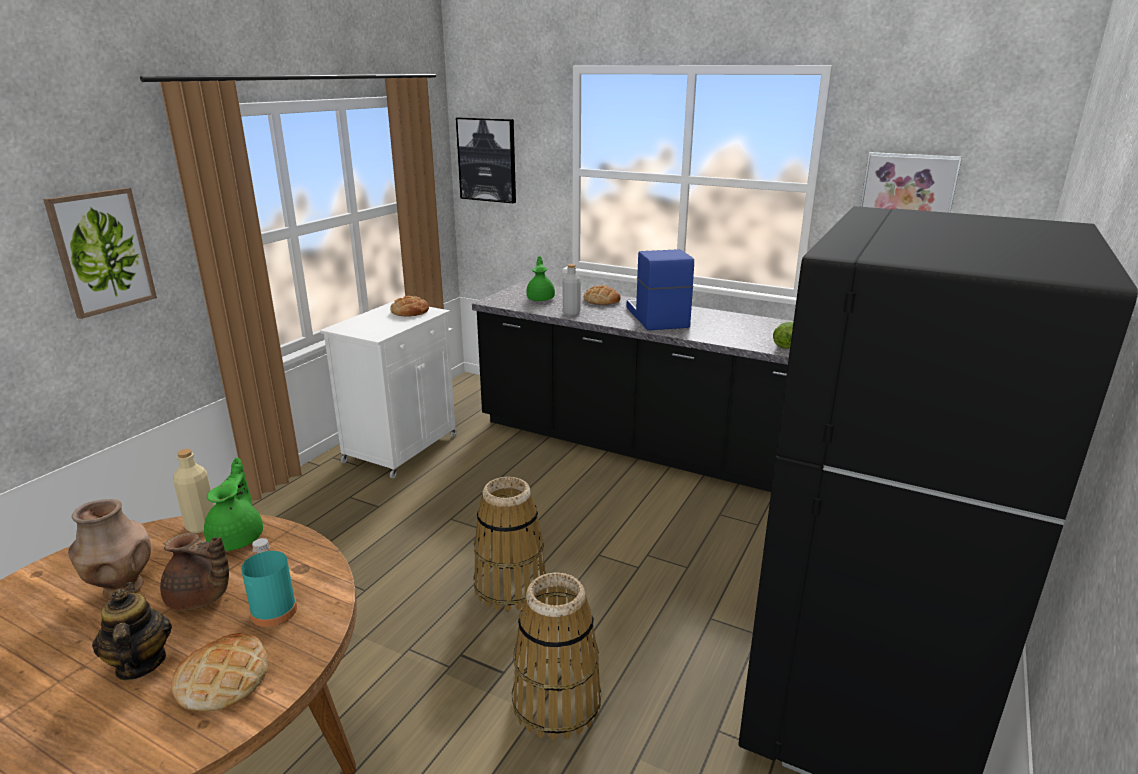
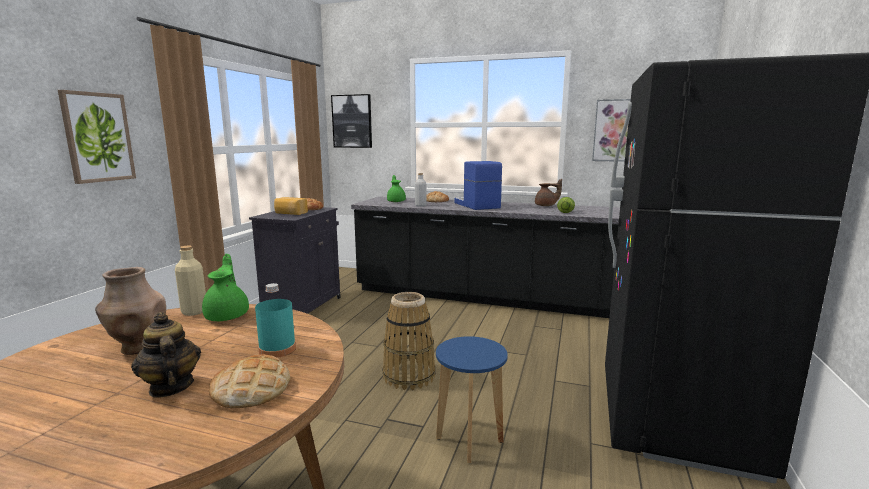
camera: 10 degrees left, 10 degrees down
(200, 598) = (210, 347): brown teapot -> brown teapot (546, 206)
(379, 322) = (290, 213): none -> bread
(402, 447) = (303, 306): white cabinet -> black cabinet
(556, 703) = (469, 440): basket -> blue stool

